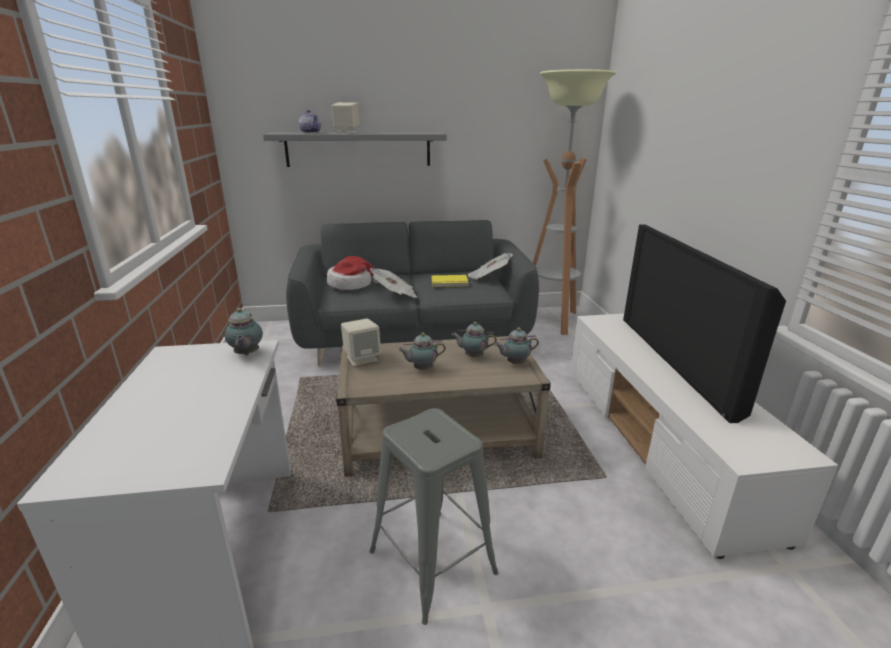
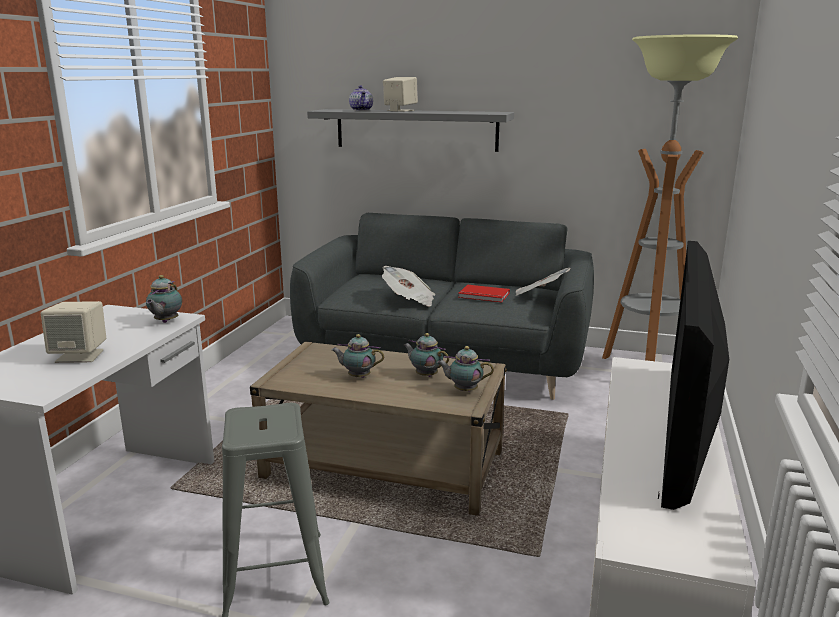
camera: 25 degrees right, 5 degrees down
(351, 284) = (372, 283): hat -> none
(362, 358) = (310, 356): beige speaker -> beige speaker (80, 356)
(450, 283) = (483, 296): yellow book -> red book

